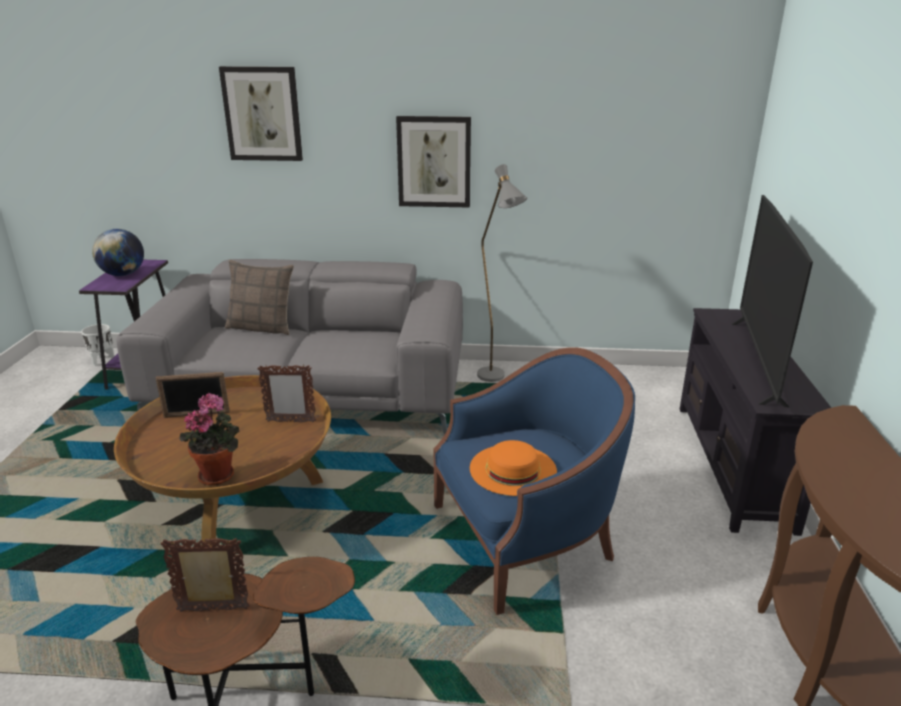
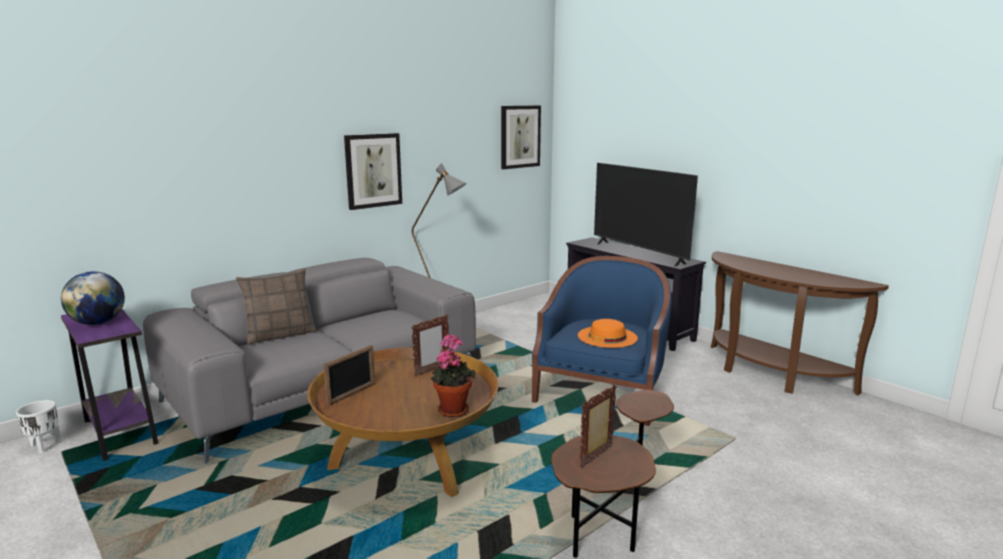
camera: 45 degrees left, 10 degrees down
(262, 114) = (226, 140): picture -> picture (520, 136)

